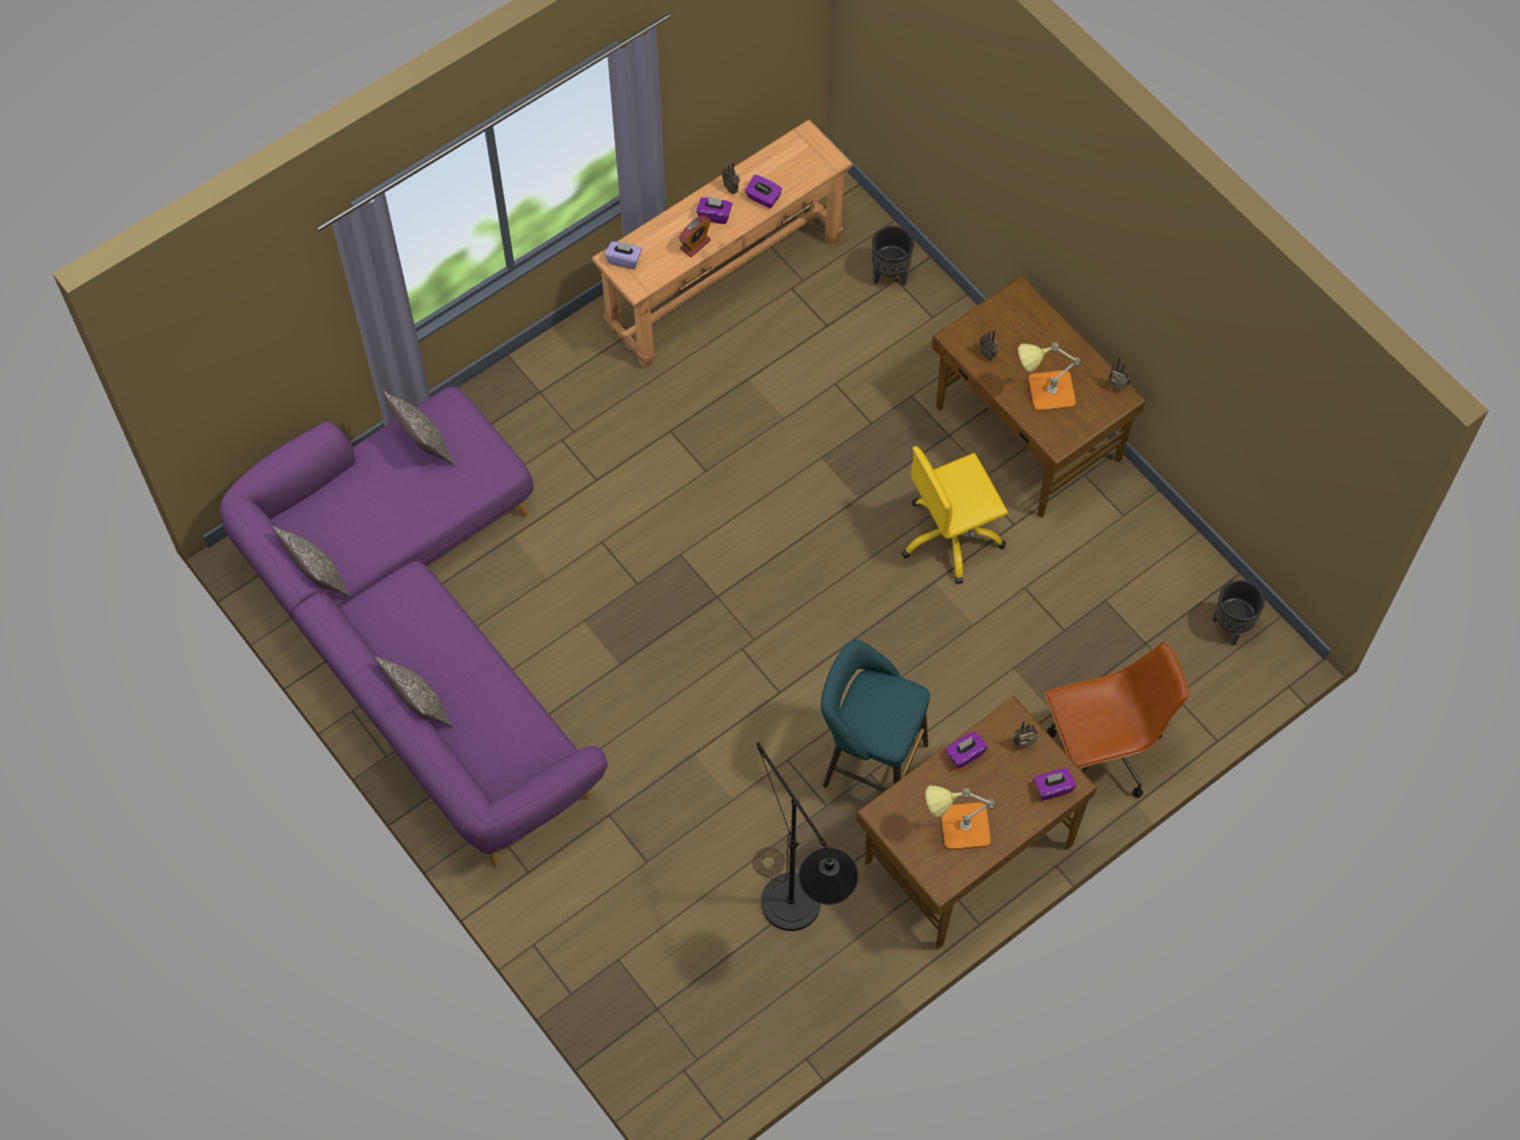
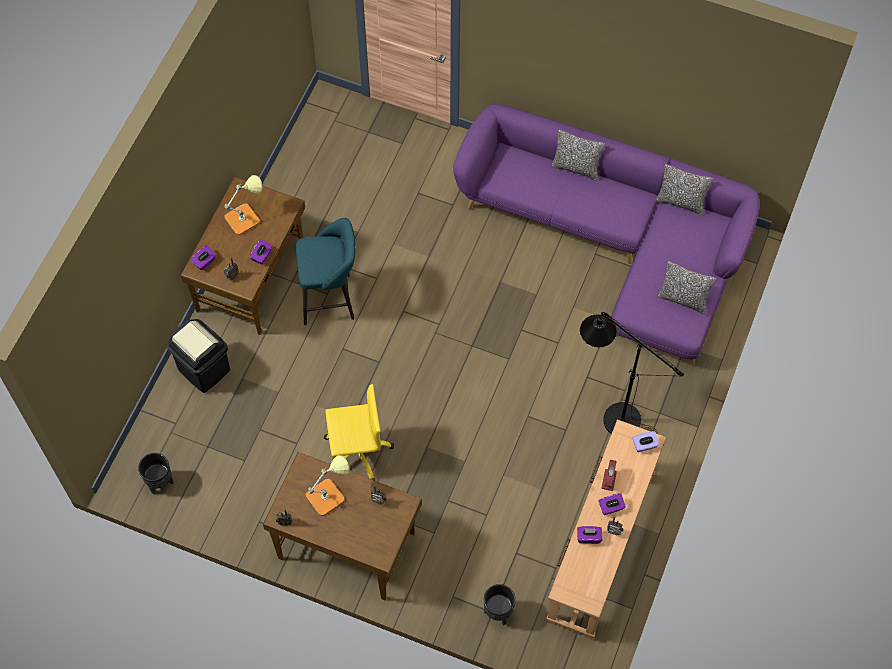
camera: 150 degrees right, 0 degrees up
(799, 917) = (323, 205): black floor lamp -> black floor lamp (612, 415)
(951, 537) = (357, 451): yellow office chair -> yellow office chair turned 45 degrees clockwise
(1102, 752) = (203, 370): brown office chair -> black trash can

